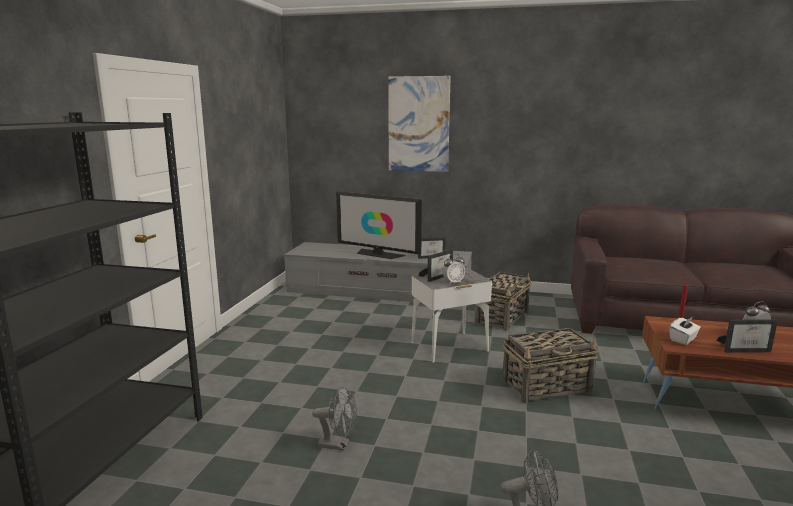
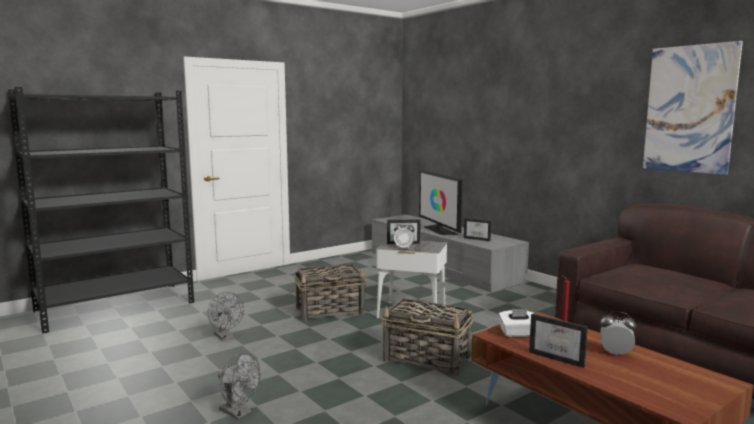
camera: 40 degrees right, 5 degrees down
(418, 124) = (491, 109): picture -> picture (689, 109)
(502, 317) = (505, 308): basket -> basket (330, 311)

